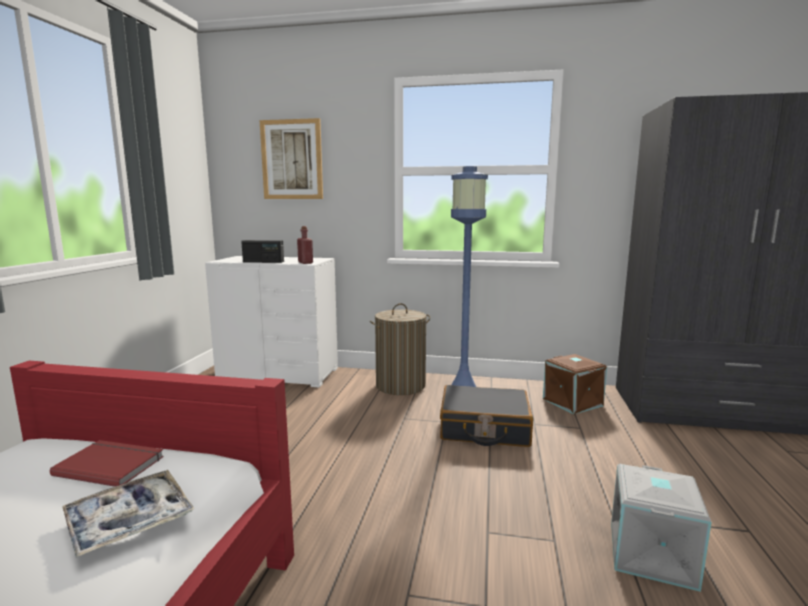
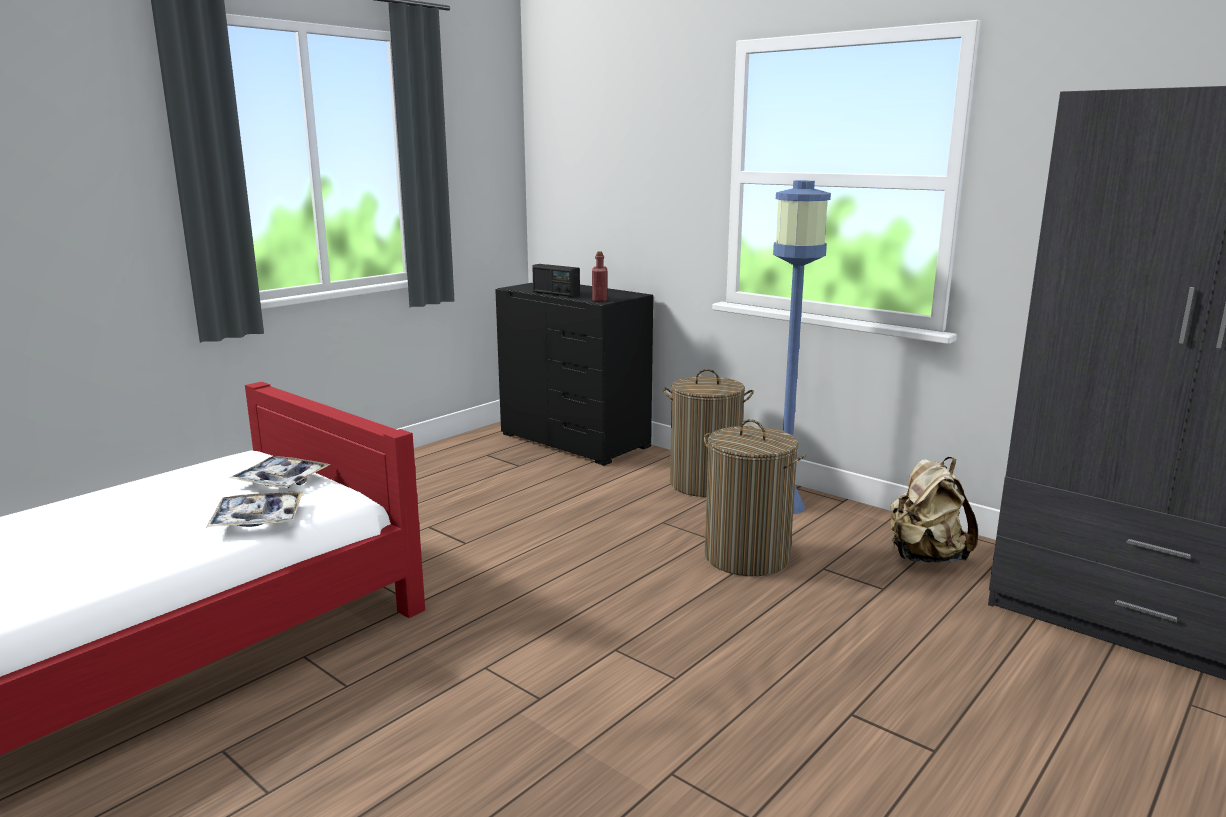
camera: 30 degrees right, 5 degrees up
(111, 464) = (281, 481): red book -> tray
(279, 373) = (576, 440): white dresser -> black dresser
(292, 160) = (612, 156): picture -> none
(484, 428) = (747, 557): black suitcase -> laundry basket
(573, 402) = (925, 557): brown storage box -> beige backpack
(653, 555) = (768, 726): grey storage box -> none

